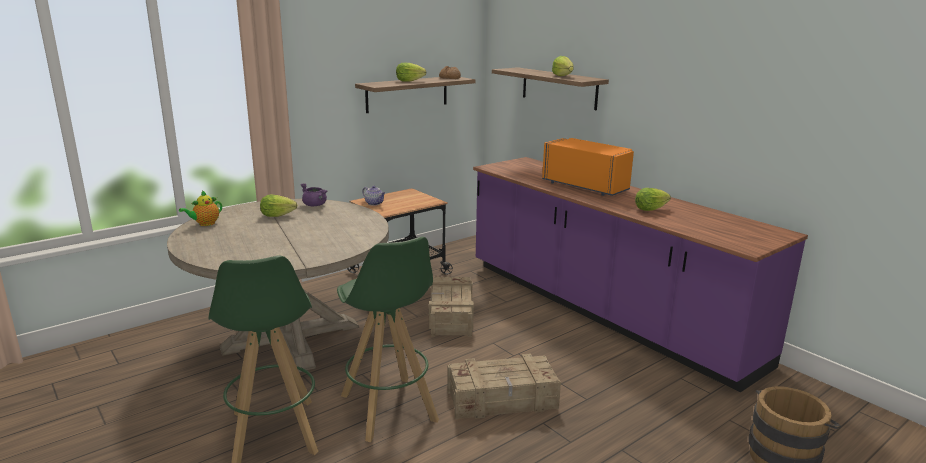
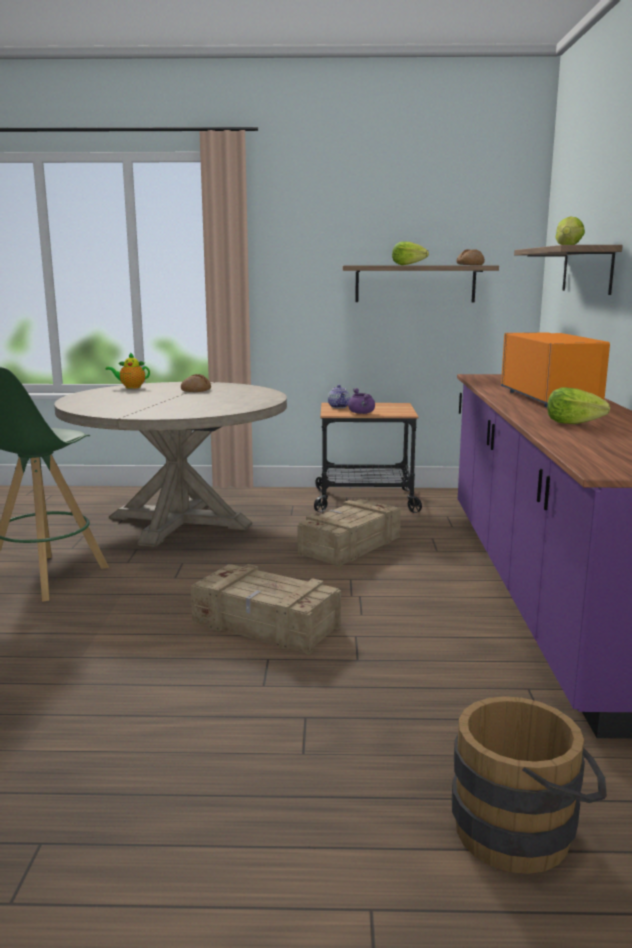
camera: 40 degrees right, 5 degrees down
(277, 215) = (196, 390): lettuce -> bread
(315, 205) = (246, 389): purple cooking pot -> purple cooking pot (362, 413)
(388, 408) = (154, 593): green stool -> none

